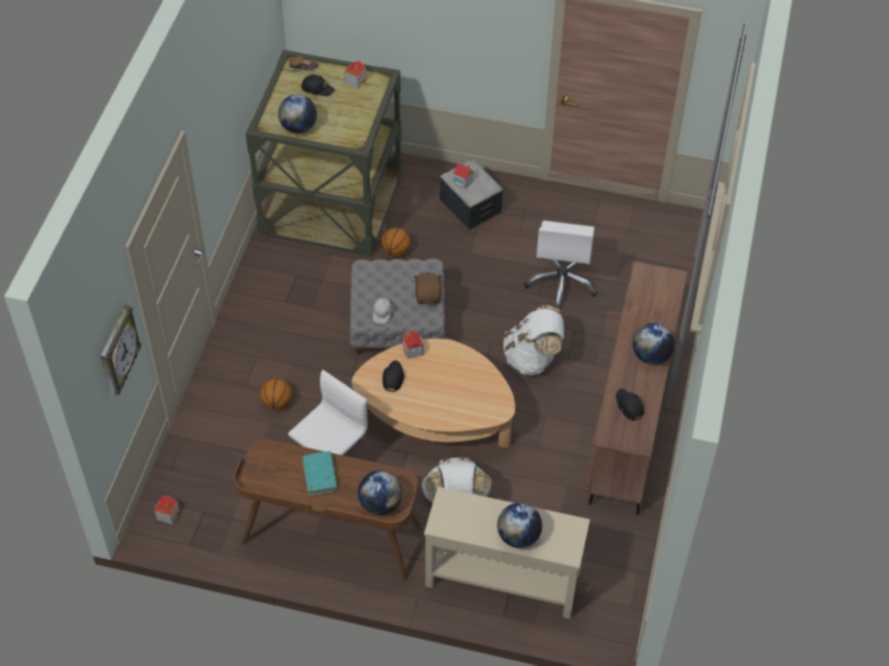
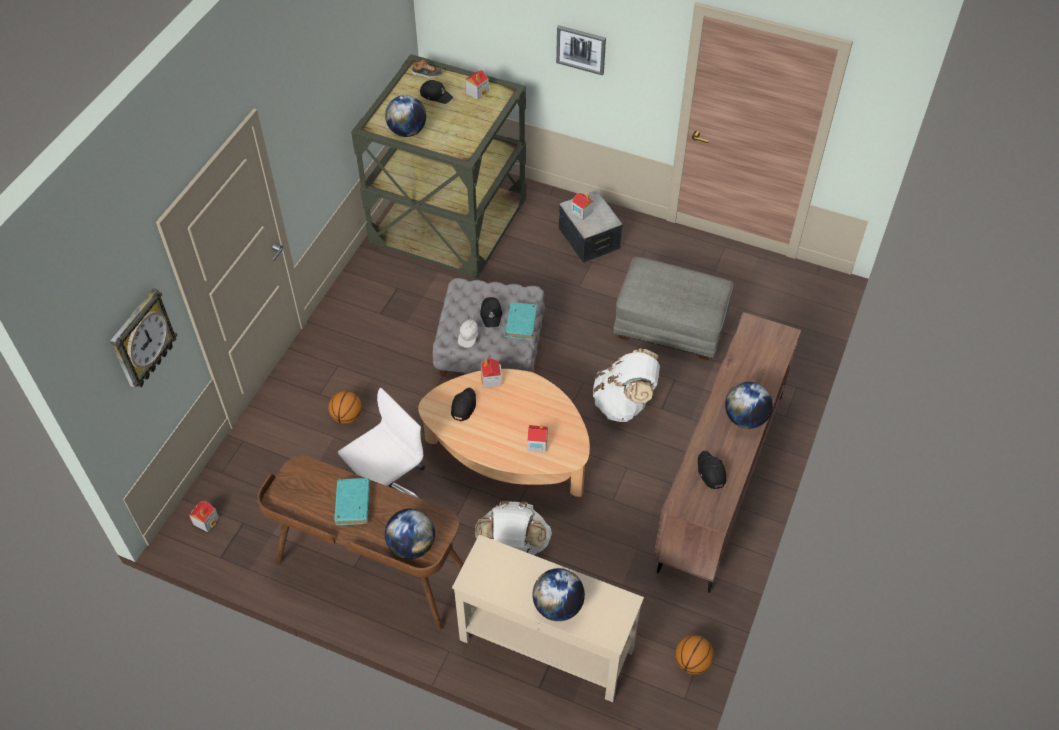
camera: 10 degrees right, 0 degrees up
(396, 251) = (503, 276): basketball -> basketball (692, 662)
(399, 290) = (491, 314): none -> black cap
(428, 296) = (521, 324): brown plush toy -> turquoise book
(450, 32) = (581, 49): none -> picture
(466, 403) = (537, 444): none -> toy house
(561, 282) = (669, 328): white office chair -> grey ottoman

